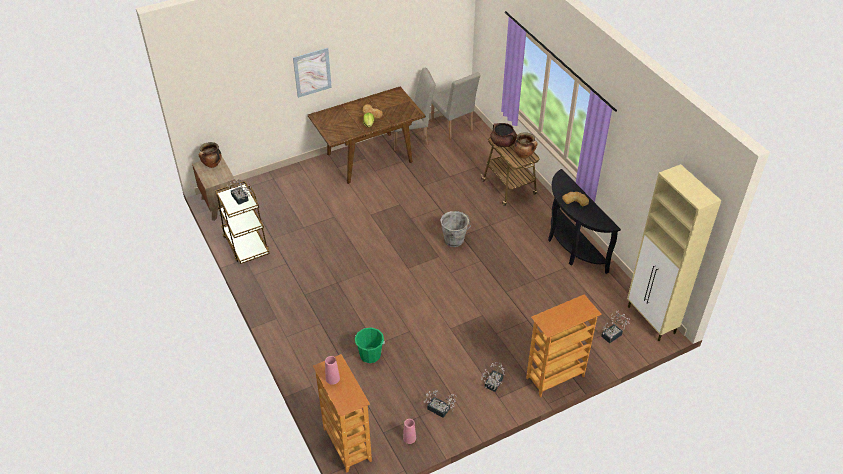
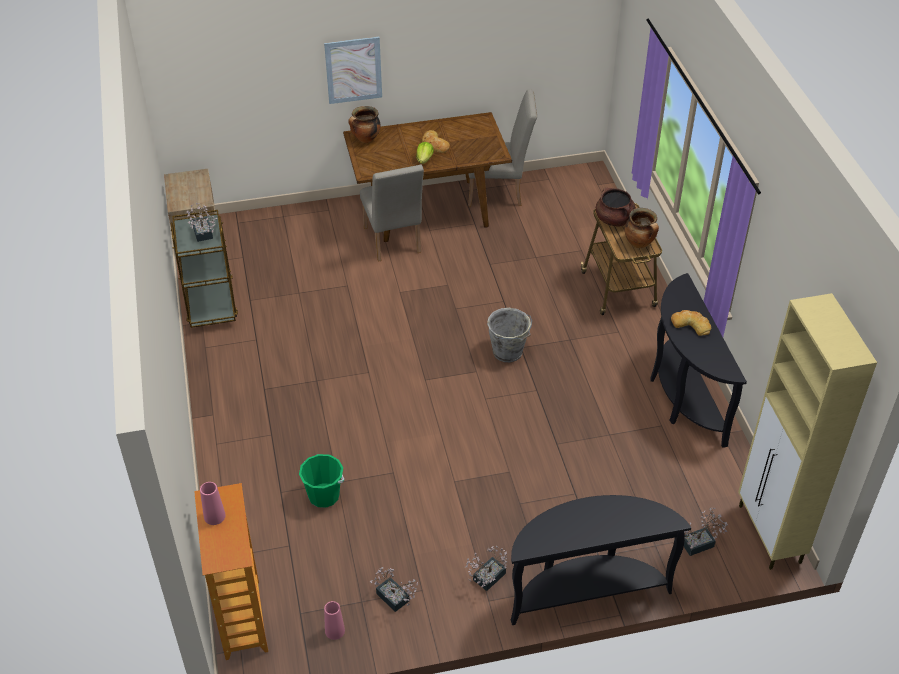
camera: 15 degrees right, 0 degrees up
(212, 165) = (190, 181): cooking pot -> cooking pot (365, 139)
(453, 127) = (567, 187): beige chair -> beige chair (393, 243)
(555, 378) = (585, 590): bookcase -> black console table

